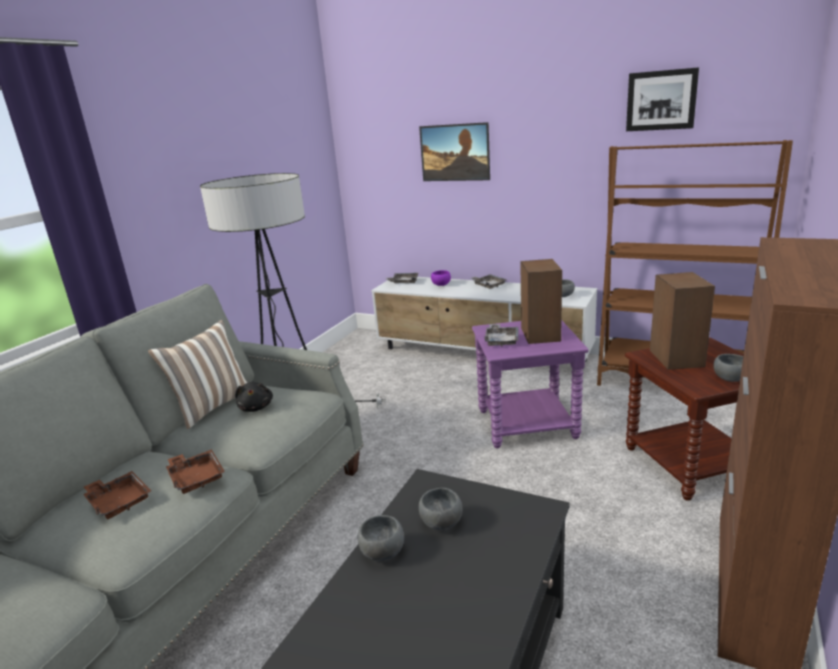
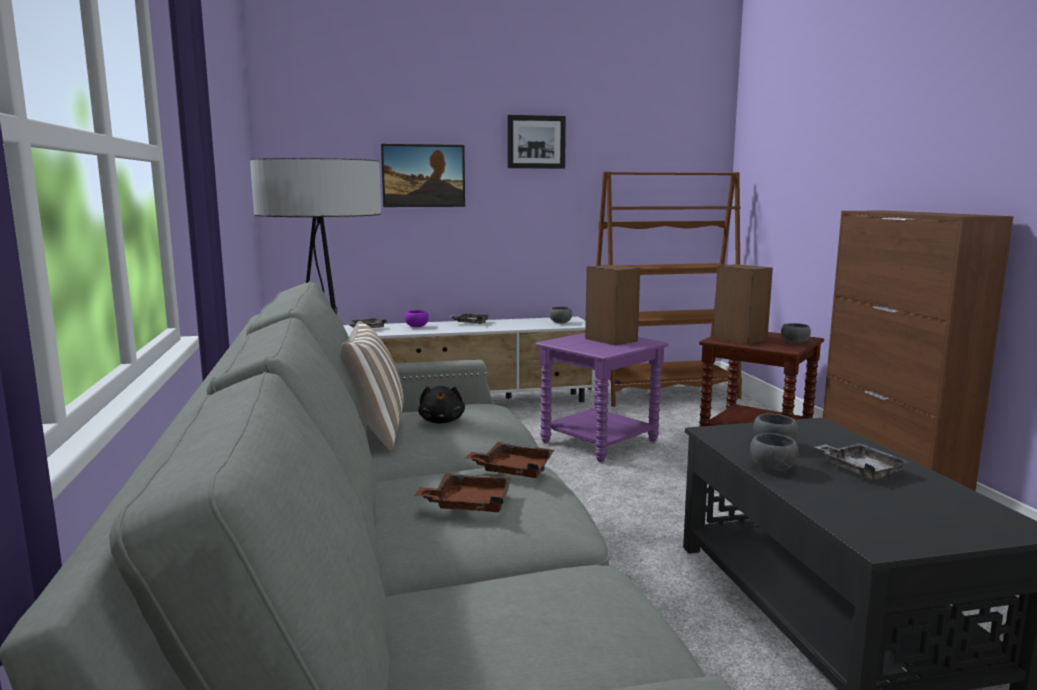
camera: 40 degrees left, 10 degrees down
(256, 407) = (442, 421): black plush toy -> black plush toy turned 45 degrees clockwise
(501, 341) = (587, 346): grey tray -> grey tray (861, 469)
(661, 100) = (627, 137): picture -> picture (536, 142)

